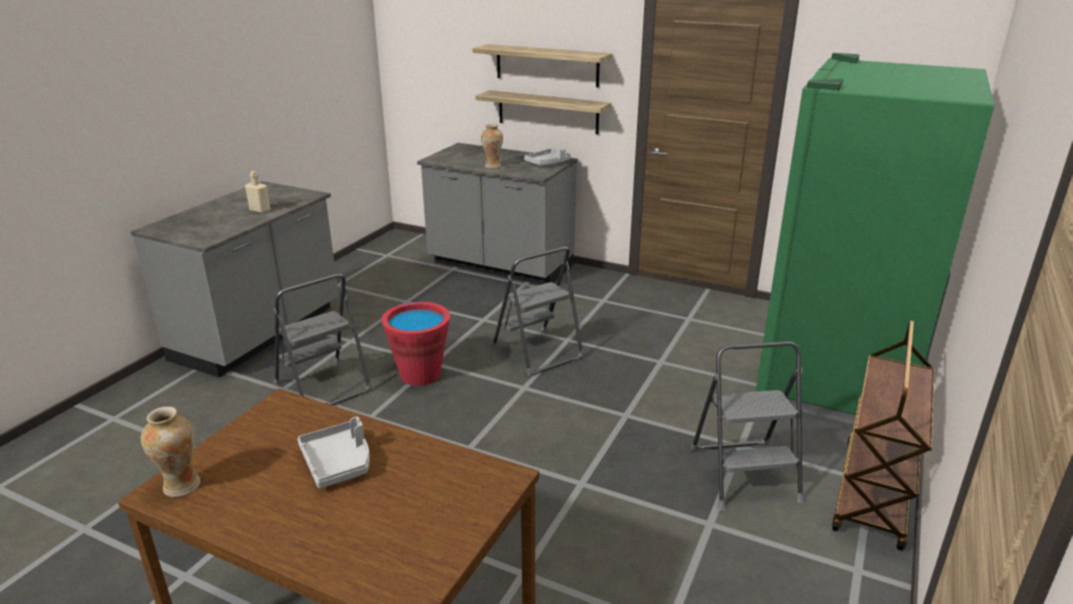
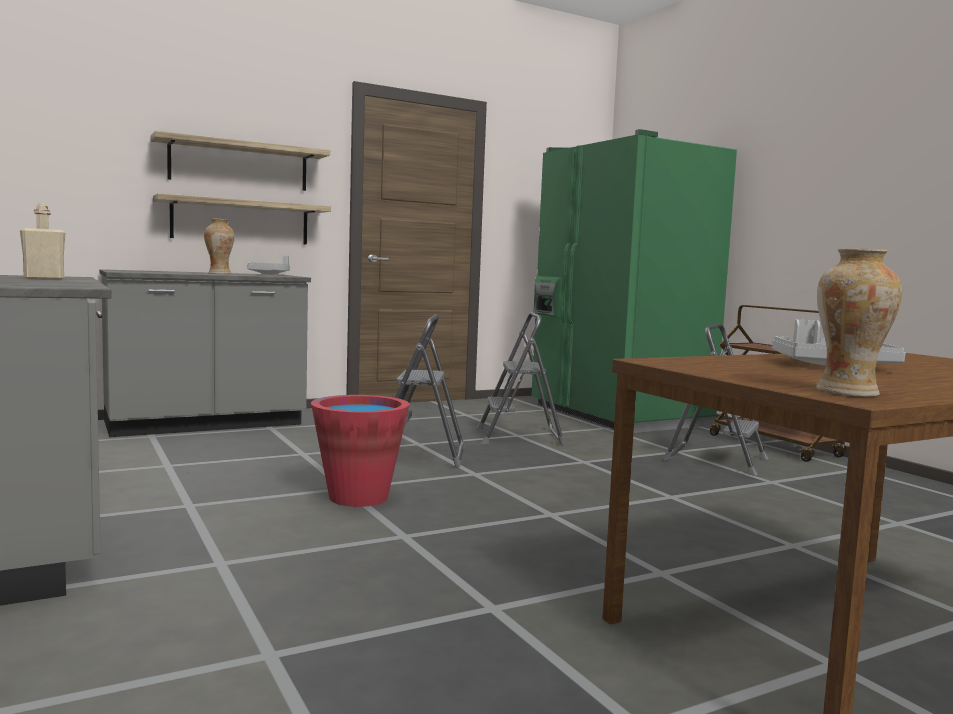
camera: 55 degrees left, 20 degrees down
(324, 388) = (279, 542): grey step ladder -> grey step ladder (523, 436)

